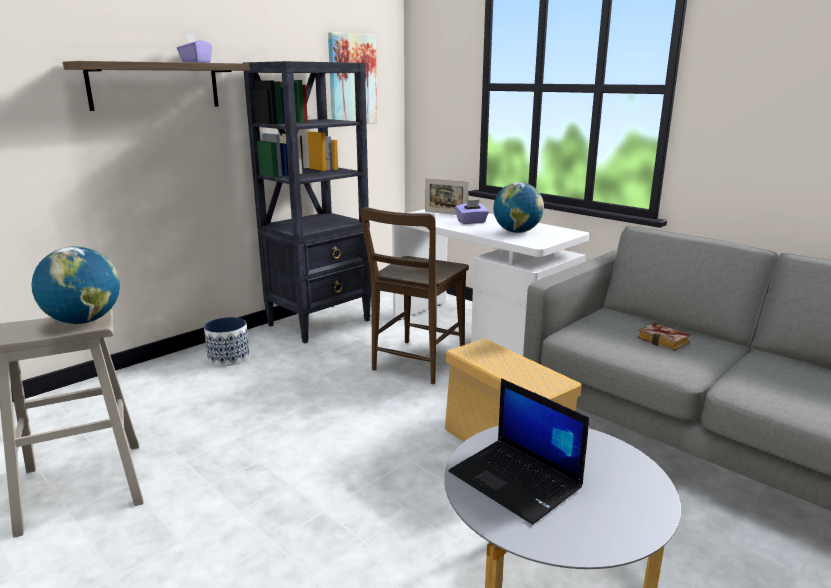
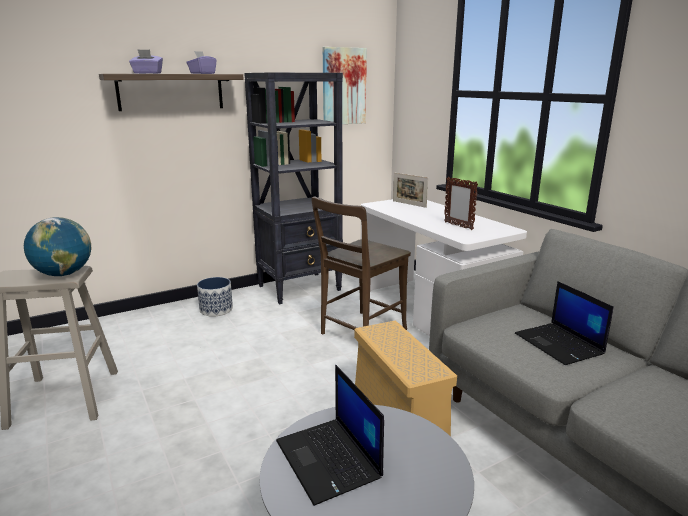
camera: 15 degrees right, 0 degrees up
(471, 222) = (425, 213): purple tissue box -> purple tissue box (147, 73)
(517, 232) = (458, 226): globe -> picture frame
(665, 341) = (560, 344): book -> laptop

